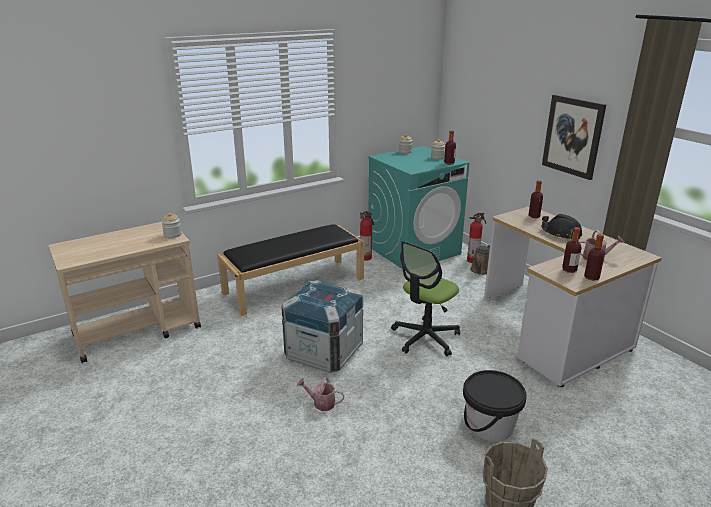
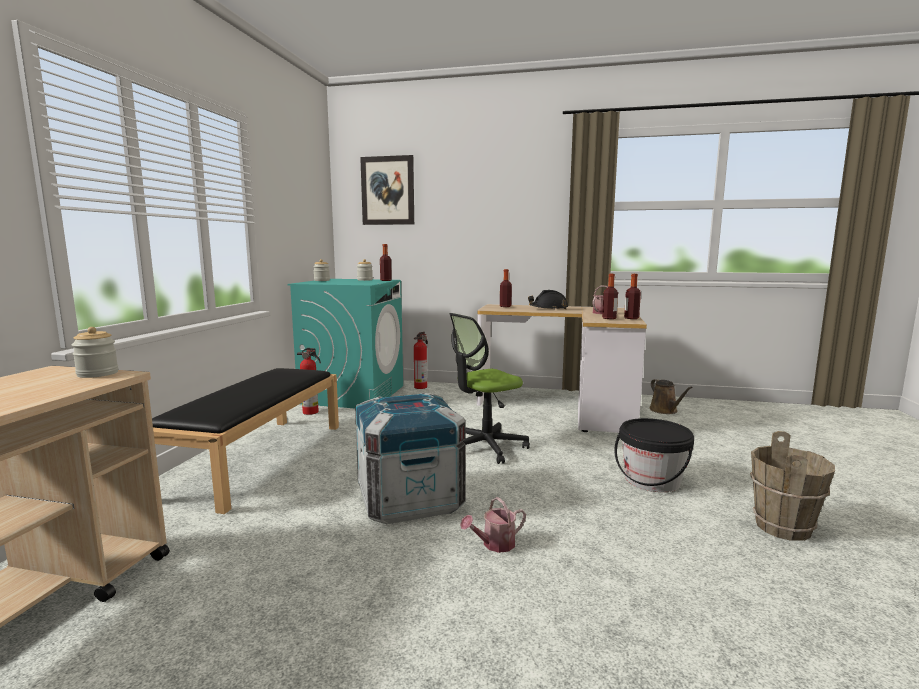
camera: 45 degrees left, 15 degrees down
(425, 338) = (485, 446): office chair -> office chair turned 60 degrees clockwise
(480, 270) = (439, 391): brown watering can -> brown watering can (665, 411)
(573, 136) = (509, 231): picture -> picture (388, 191)

